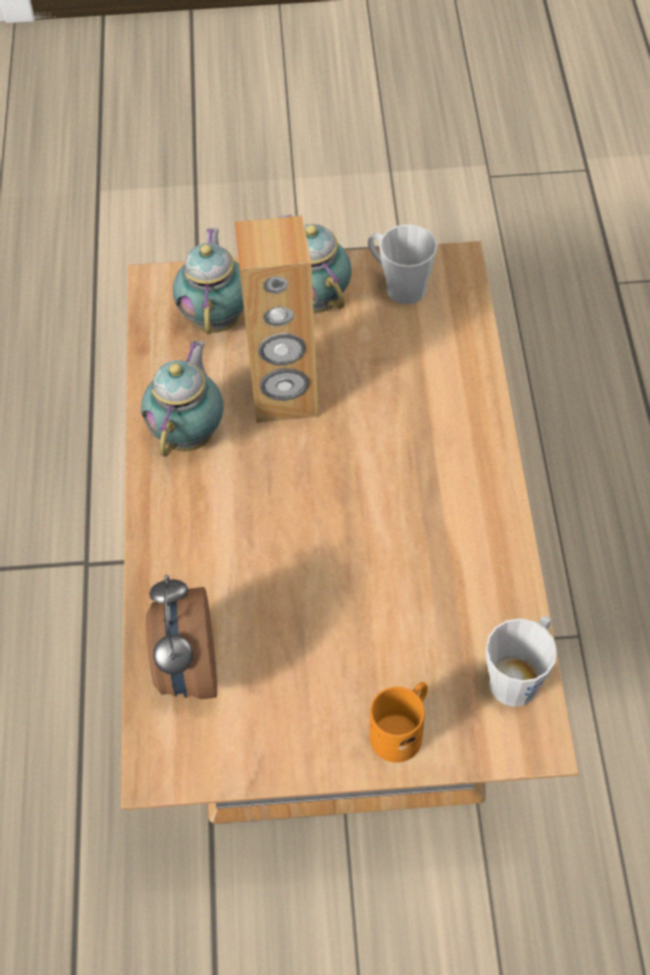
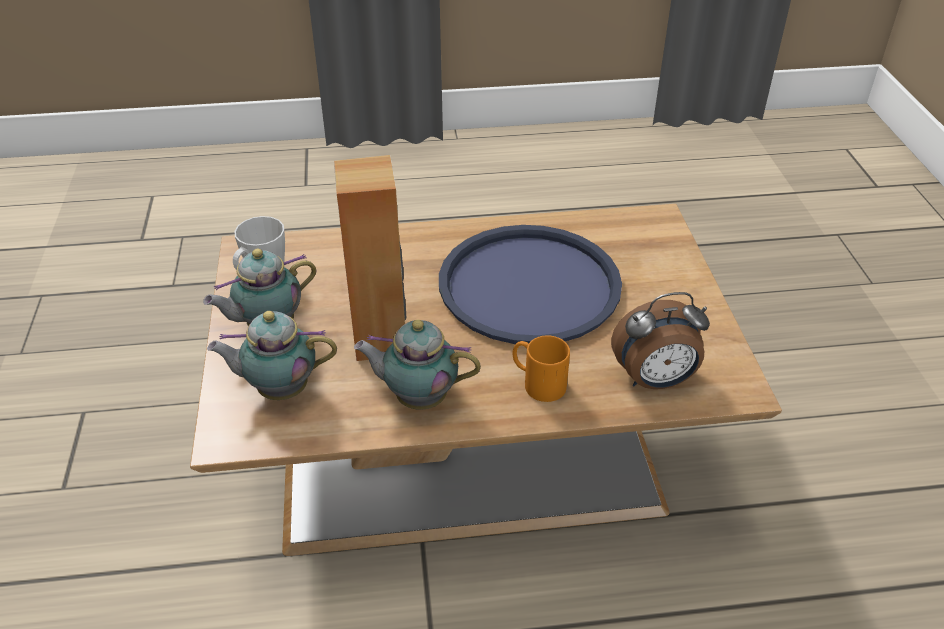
camera: 95 degrees left, 15 degrees down
(375, 550) = (529, 285): none -> blue tray
(402, 728) = (669, 270): orange mug -> orange mug (537, 383)
(519, 676) = (617, 223): grey mug -> none

